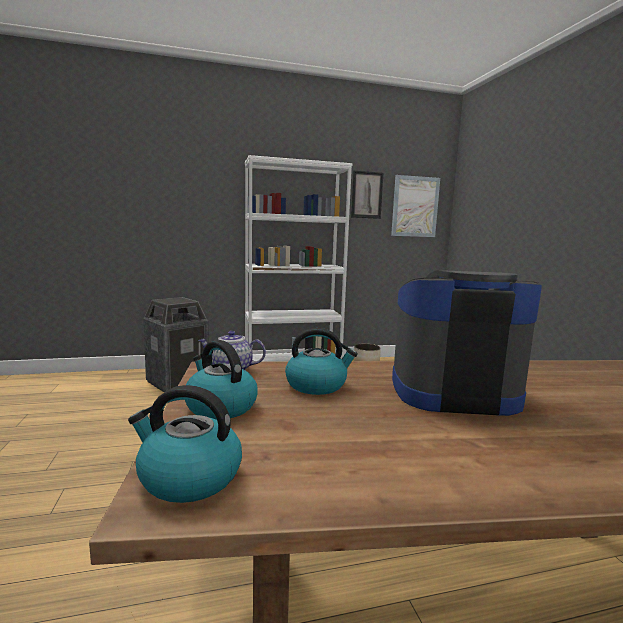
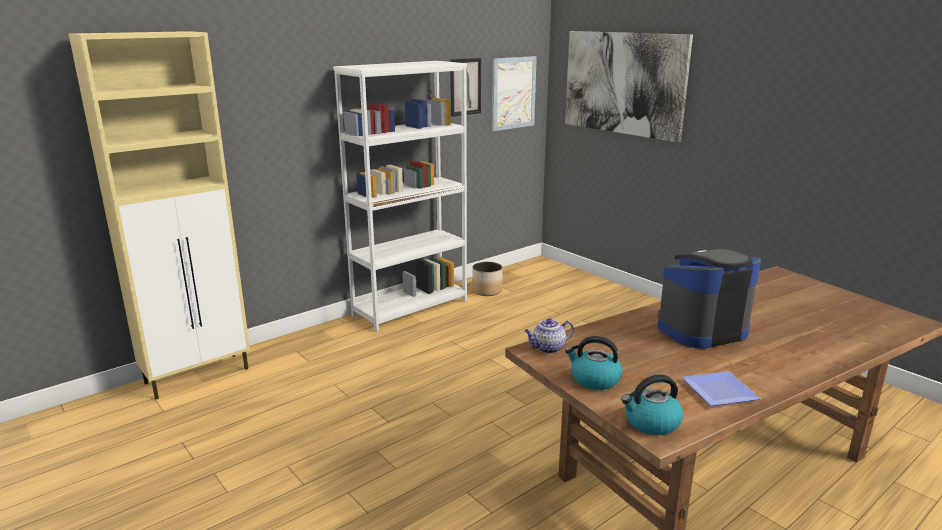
camera: 25 degrees left, 10 degrees up
(102, 377) = (199, 375): none -> beige cabinet
(177, 382) = (304, 358): trash can -> none
(317, 385) = (621, 346): kettle -> none
(377, 470) = (722, 392): none -> plate
(510, 189) = (623, 83): none -> picture

